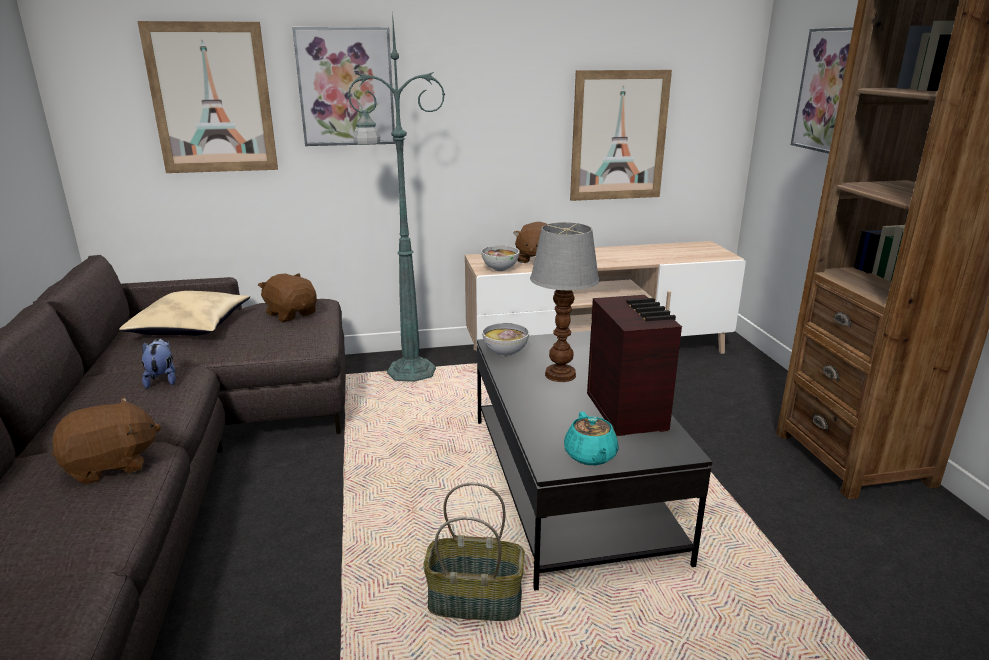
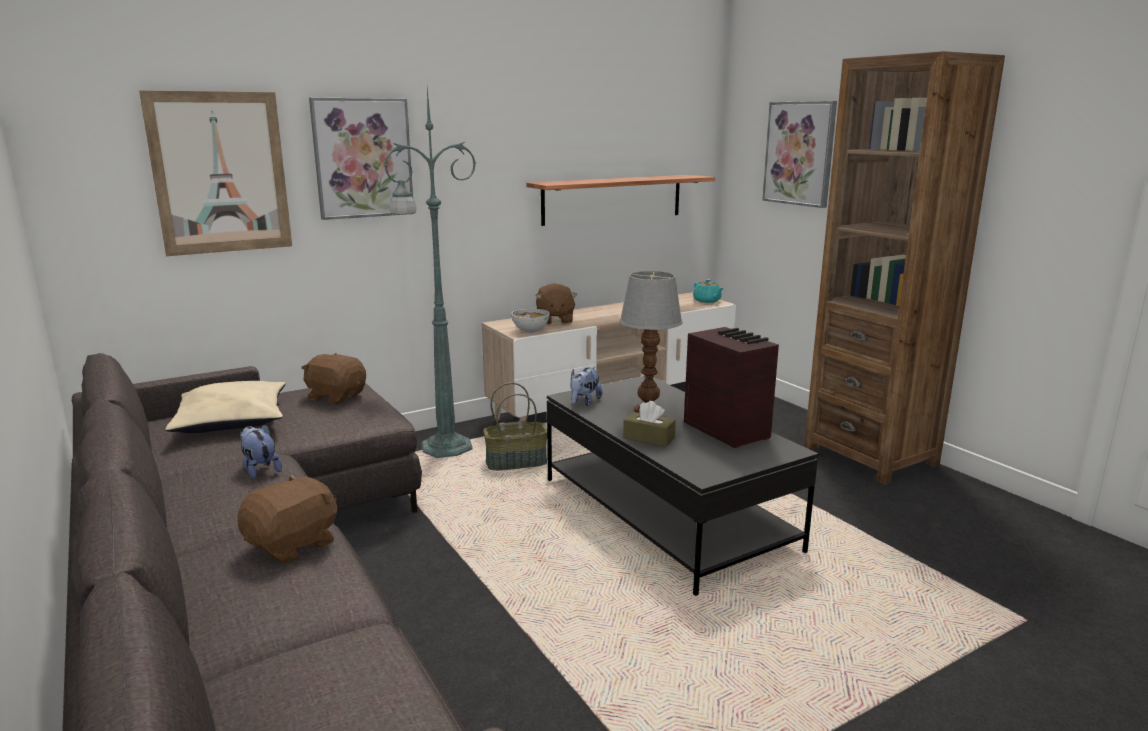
camera: 20 degrees left, 5 degrees down
(476, 600) = (651, 614): basket -> basket (516, 462)
(505, 353) = (584, 402): bowl -> plush toy
(534, 407) = (649, 438): none -> brown tissue box
(590, 456) = (726, 464): turquoise teapot -> turquoise teapot (707, 301)
(619, 136) = (613, 199): picture -> shelf

